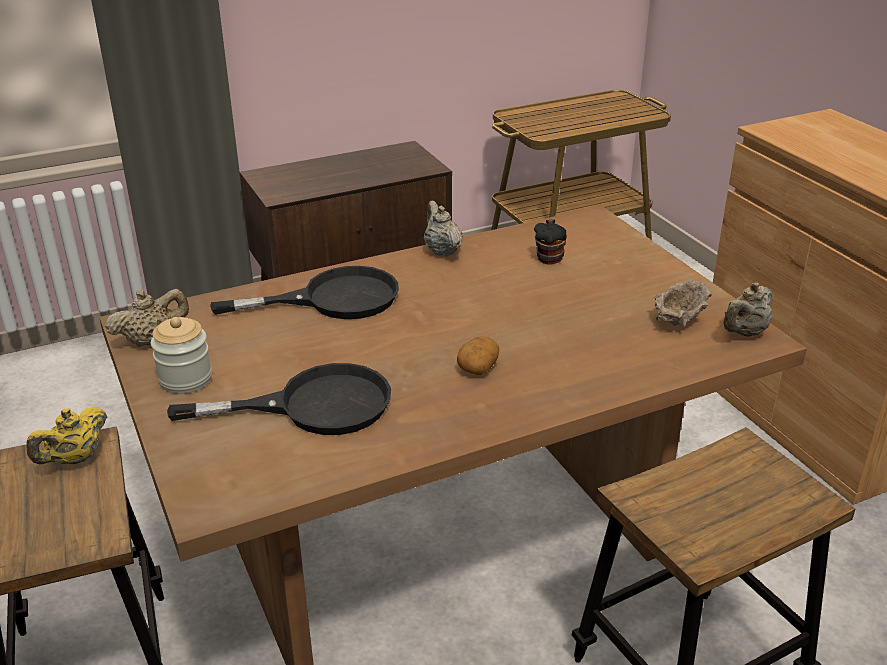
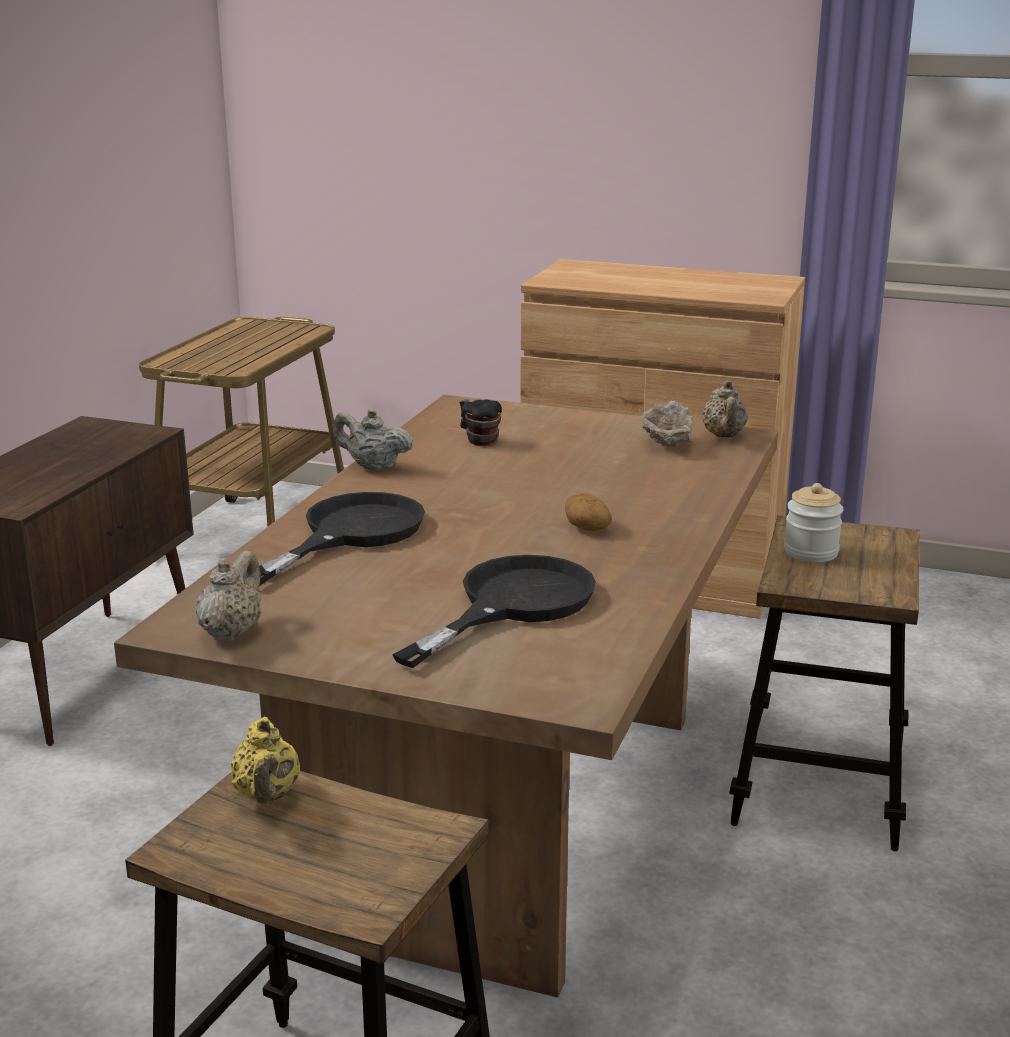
camera: 45 degrees left, 10 degrees down
(185, 379) = (345, 641): jar -> jar (811, 552)

